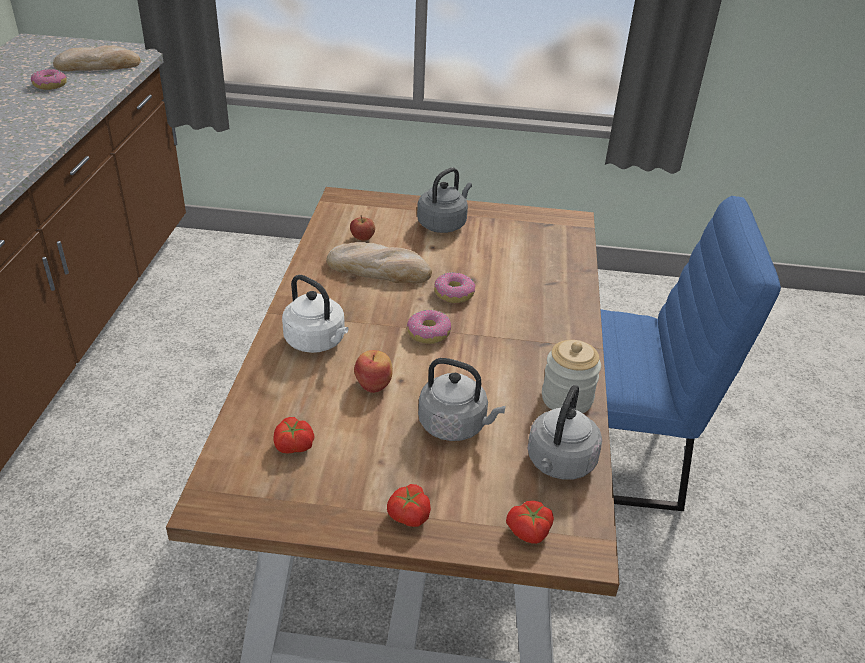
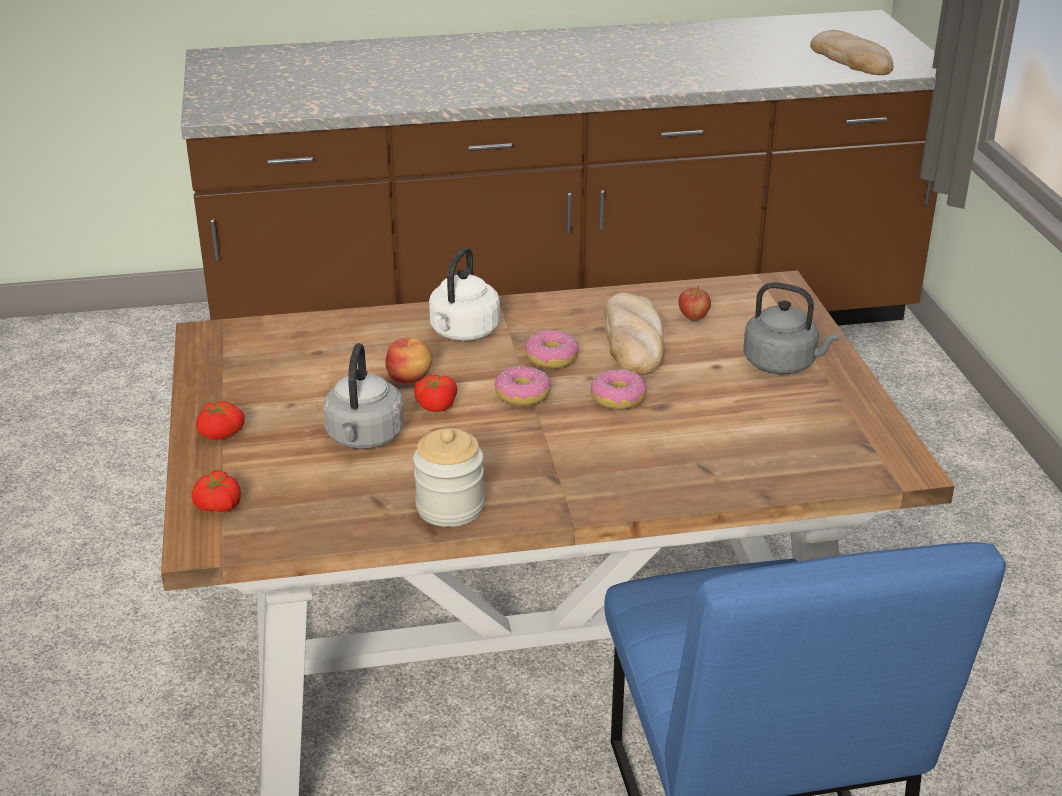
camera: 75 degrees right, 5 degrees down
(50, 85) = (770, 56): donut -> donut (551, 358)
(293, 446) = (294, 355): tomato -> tomato (435, 405)
(559, 464) = (329, 514): grey kettle -> none

